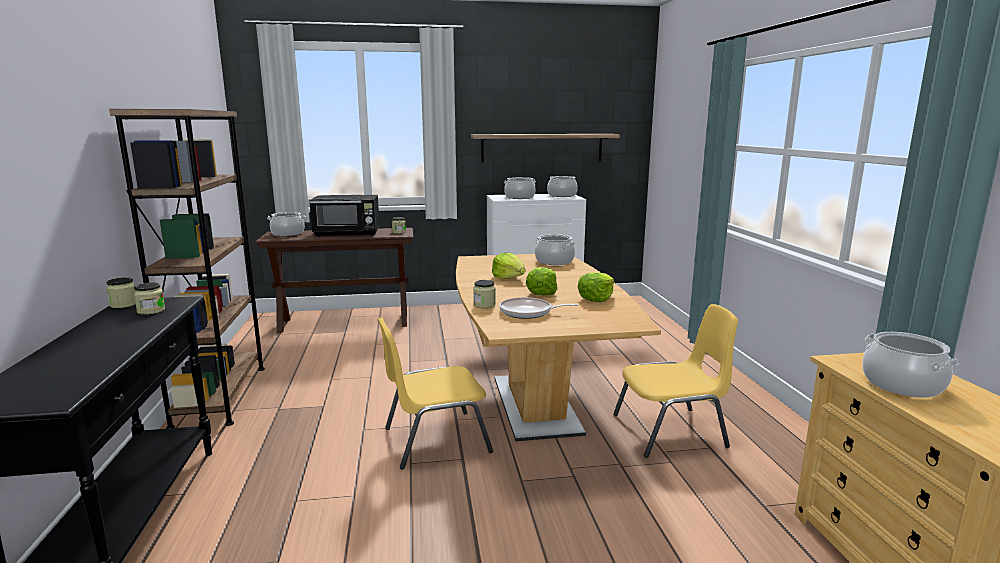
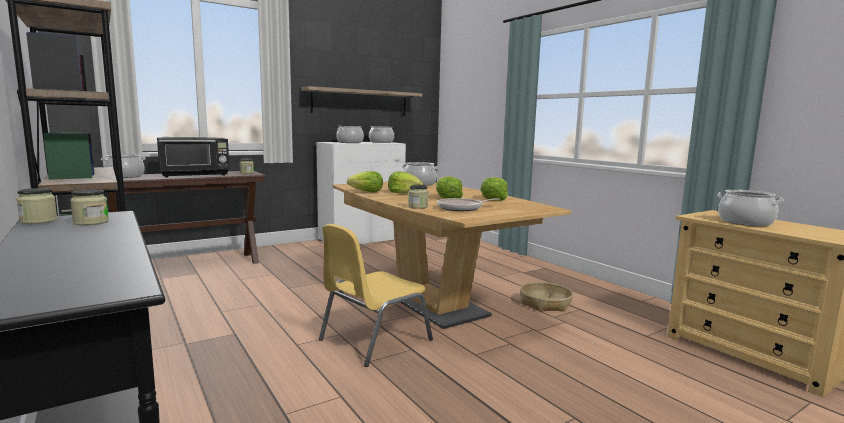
camera: 25 degrees left, 5 degrees down
(471, 273) = (366, 192): none -> lettuce
(671, 431) = (545, 303): yellow chair -> basket

